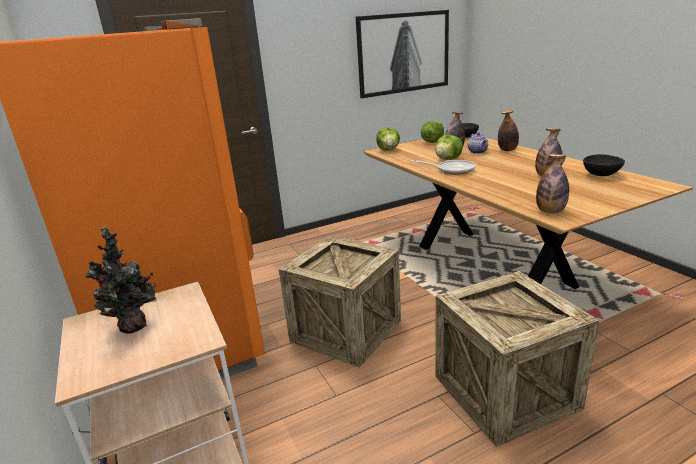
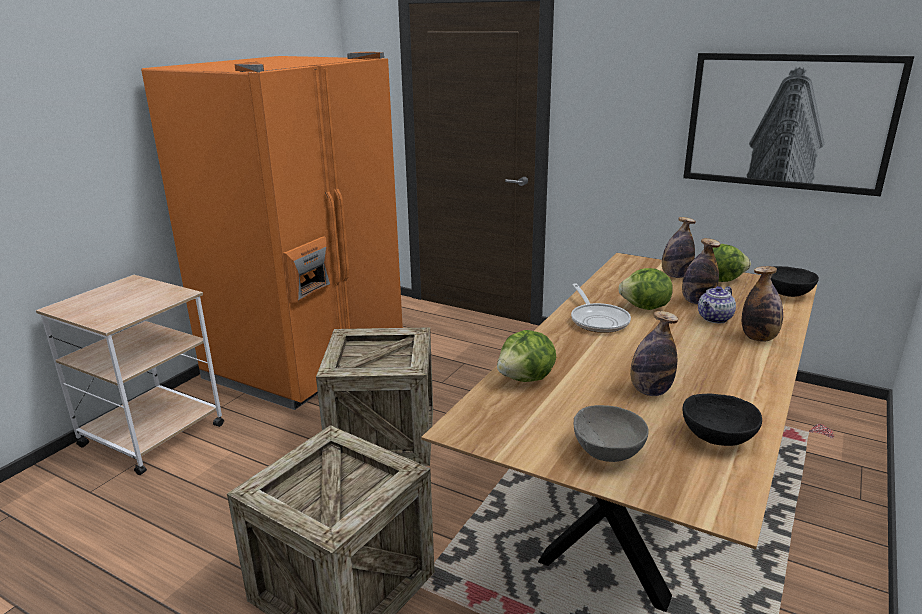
camera: 55 degrees right, 0 degrees up
(135, 327) = (124, 298): potted plant -> none
(388, 150) = (641, 264): lettuce -> lettuce (526, 379)
(550, 211) = (485, 416): bottle -> bottle (675, 276)
(606, 194) = (608, 453): none -> grey bowl

